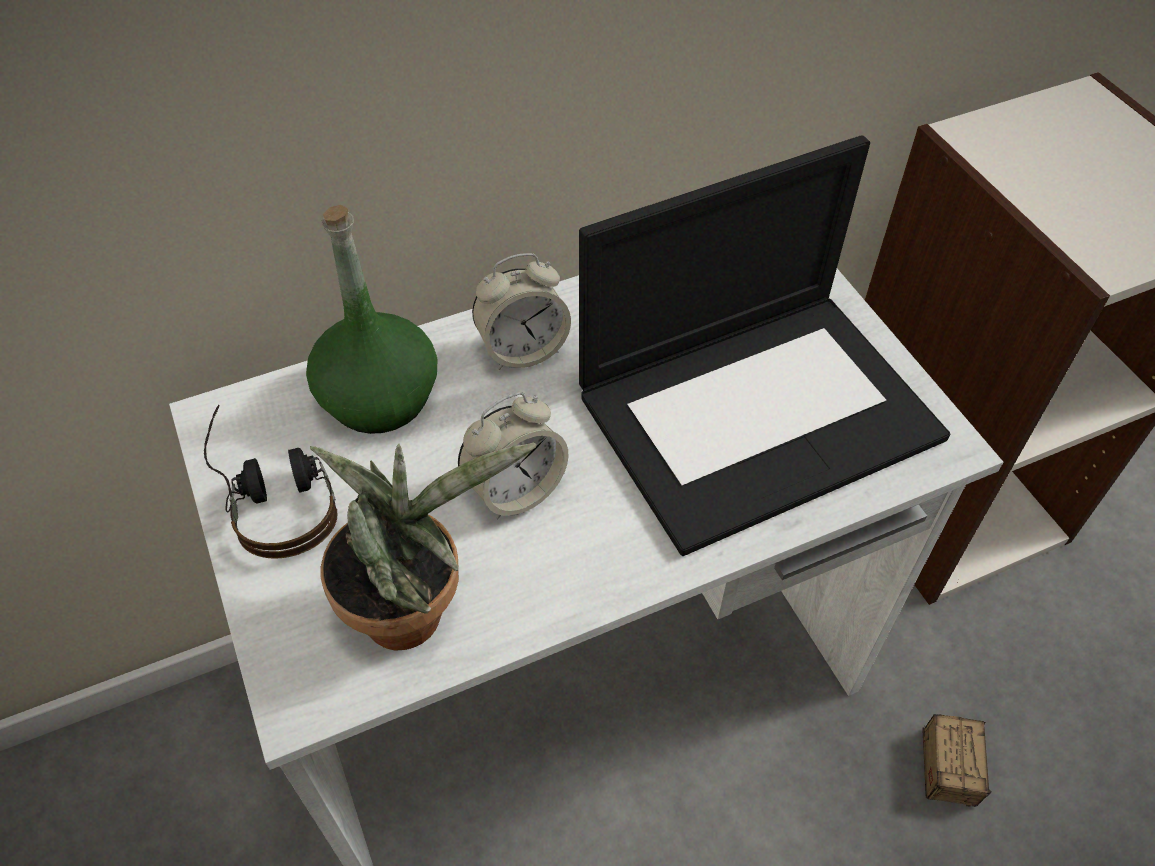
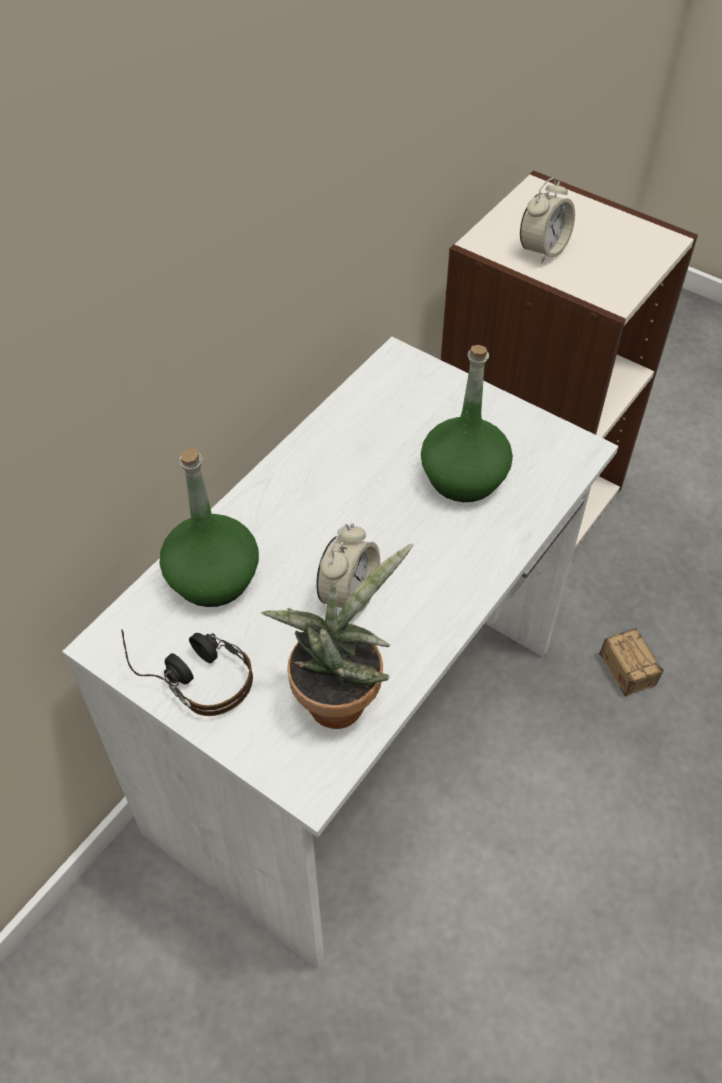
camera: 30 degrees left, 0 degrees up
(522, 350) = (286, 503): alarm clock -> alarm clock (543, 249)
(759, 411) = (463, 477): laptop -> green bottle

